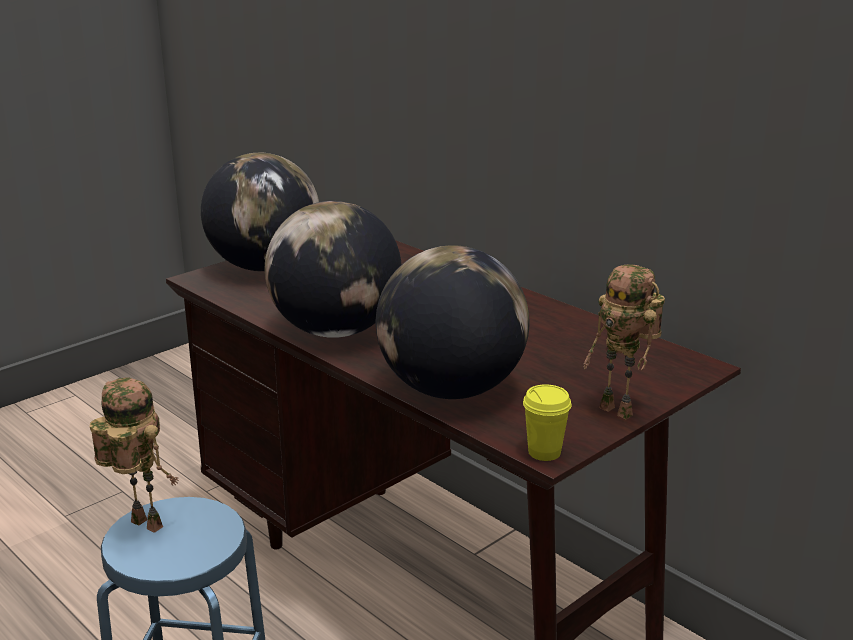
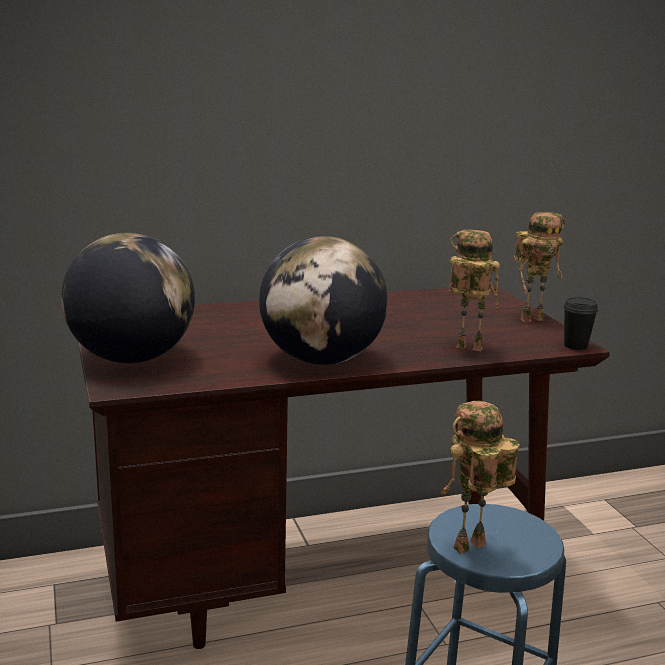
camera: 65 degrees left, 5 degrees down
(451, 389) = (466, 348): globe -> toy robot
(544, 452) = (575, 346): yellow cup -> black cup

